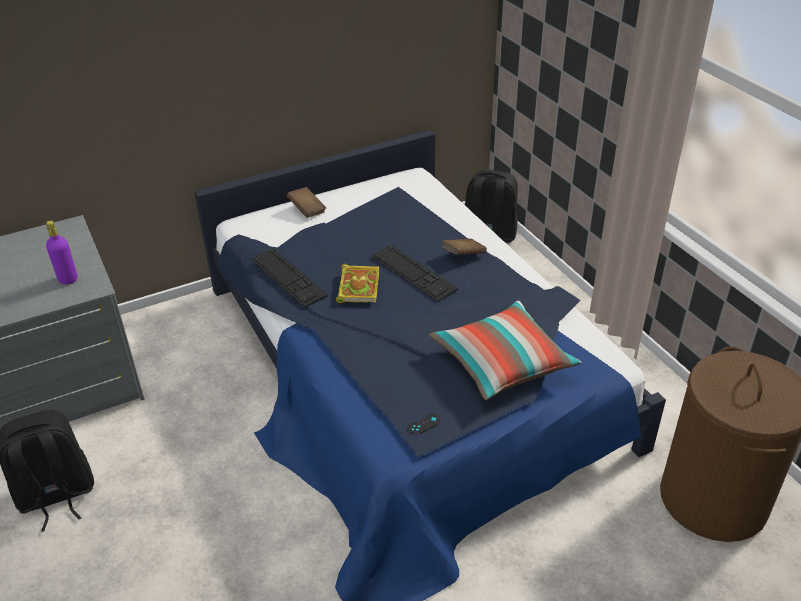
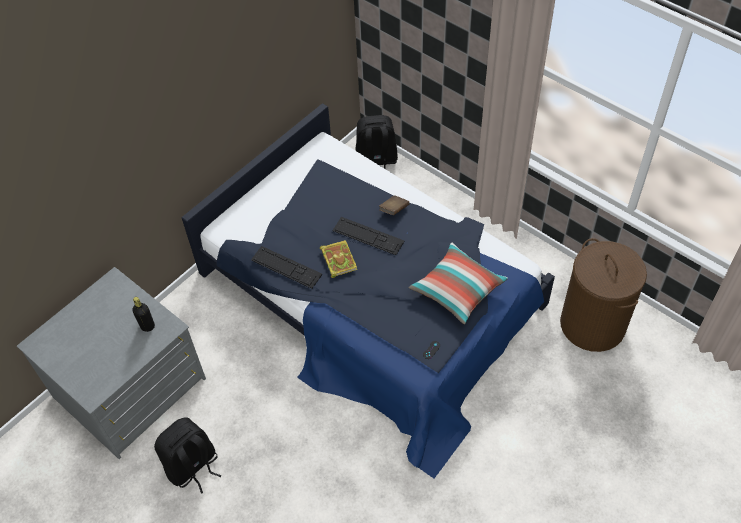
camera: 20 degrees left, 15 degrees up
(68, 279) = (147, 326): purple bottle -> black bottle
(307, 210) = (262, 201): brown book -> none

